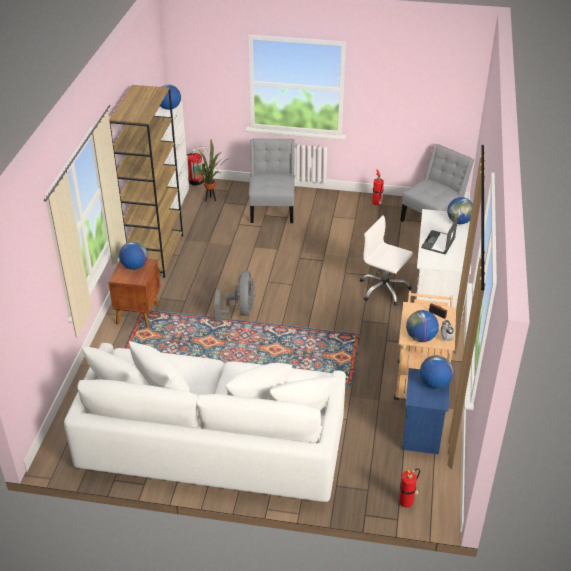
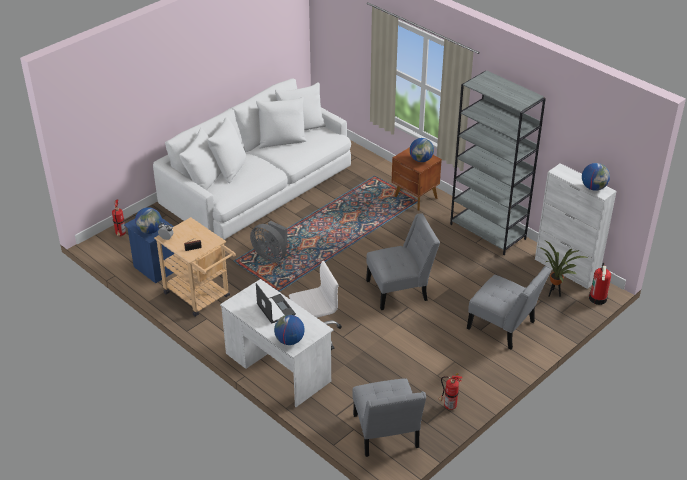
camera: 125 degrees right, 0 degrees up
(156, 254) = (488, 231): brown bookcase -> grey bookcase
(240, 311) = (369, 244): grey fan -> grey fan (271, 255)
(282, 269) = (400, 290): none -> grey chair
(420, 338) = (182, 228): globe -> none

